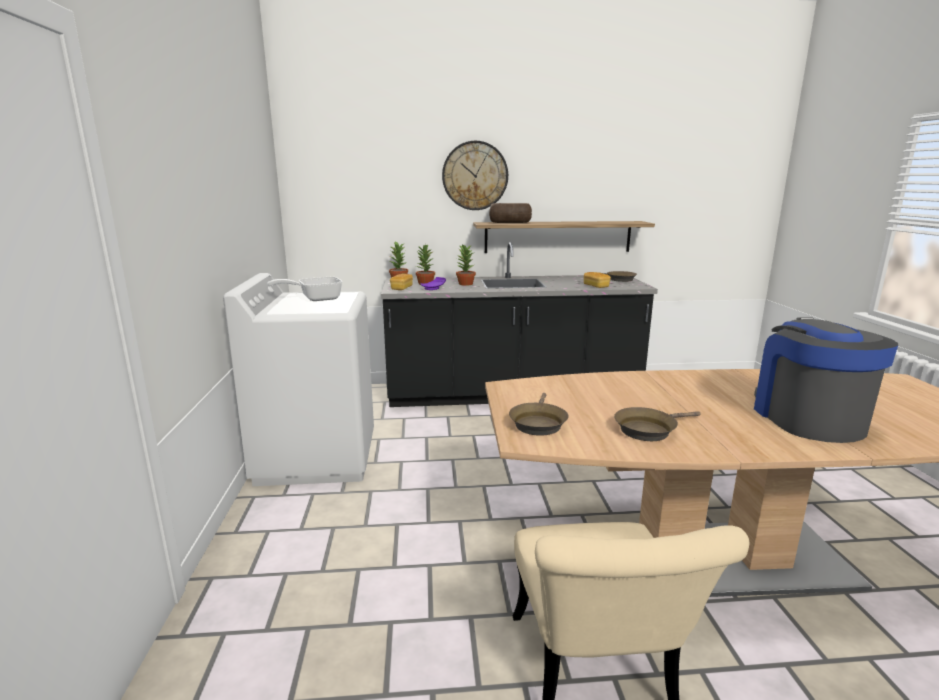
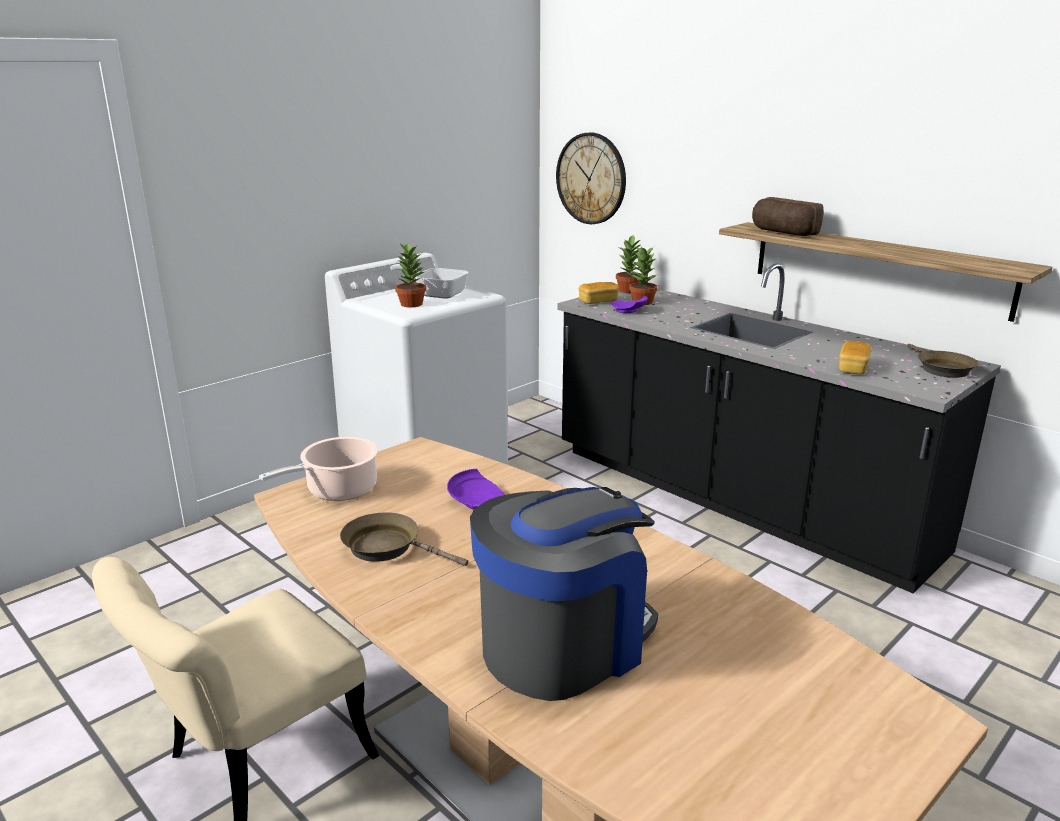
camera: 50 degrees right, 5 degrees up
(465, 284) = (686, 314): potted plant -> potted plant (411, 304)
(475, 176) = (757, 150): wall clock -> wall clock (591, 178)
(538, 423) = (338, 490): brown frying pan -> cooking pot
(609, 392) = (476, 501): none -> purple plate

